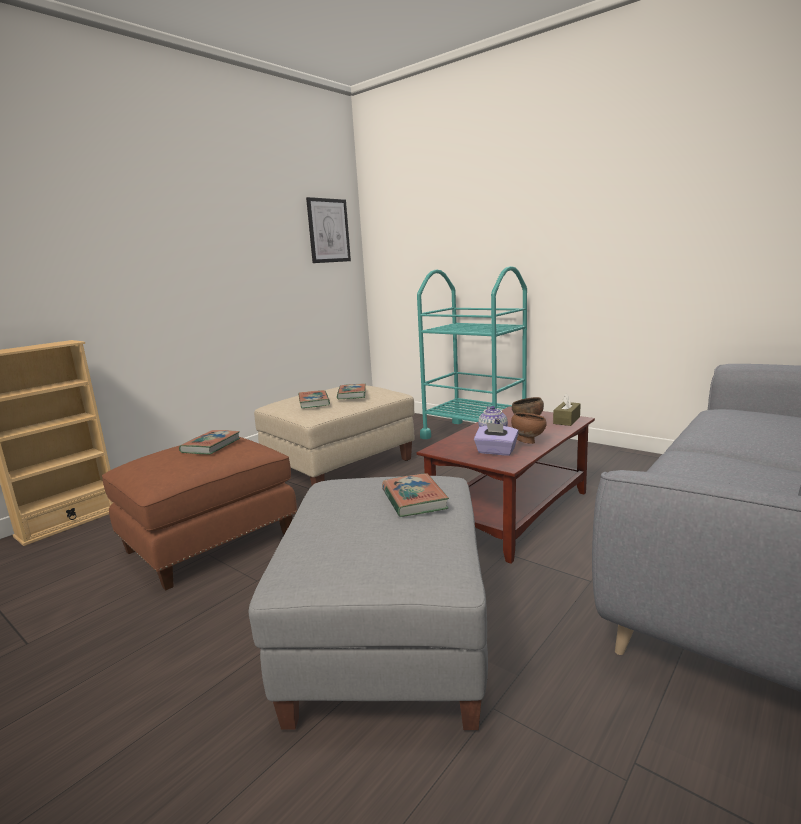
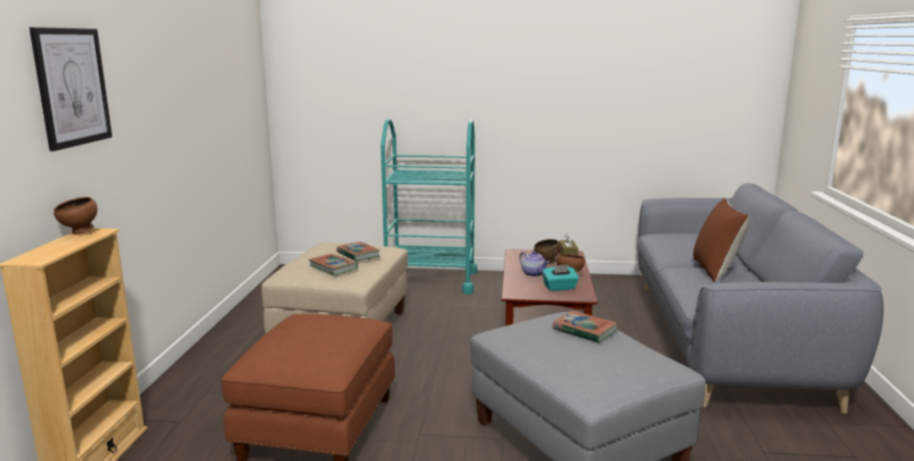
camera: 35 degrees left, 0 degrees up
(56, 342) = (80, 233): none -> brown bowl
(211, 446) = (322, 325): book -> none
(328, 230) = (246, 69): picture -> picture (72, 87)
(496, 451) = (560, 288): purple tissue box -> turquoise tissue box
(738, 463) = (715, 270): none -> brown pillow

